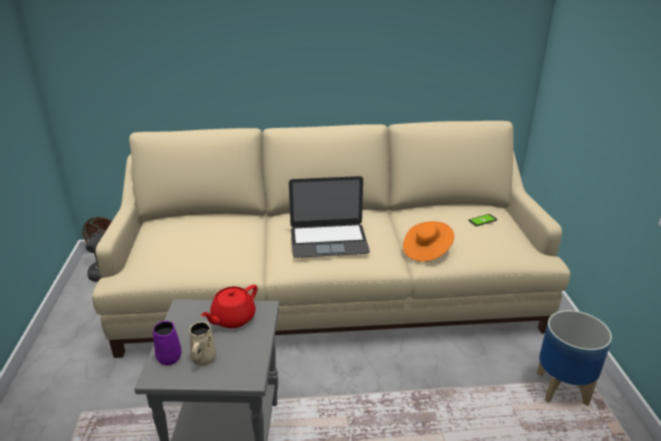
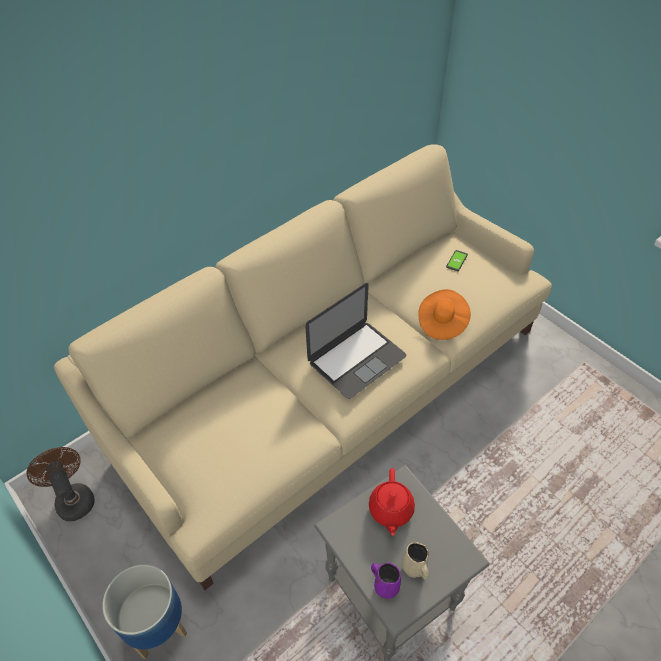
camera: 35 degrees left, 20 degrees up
(561, 388) = (572, 381): planter -> planter (157, 627)

